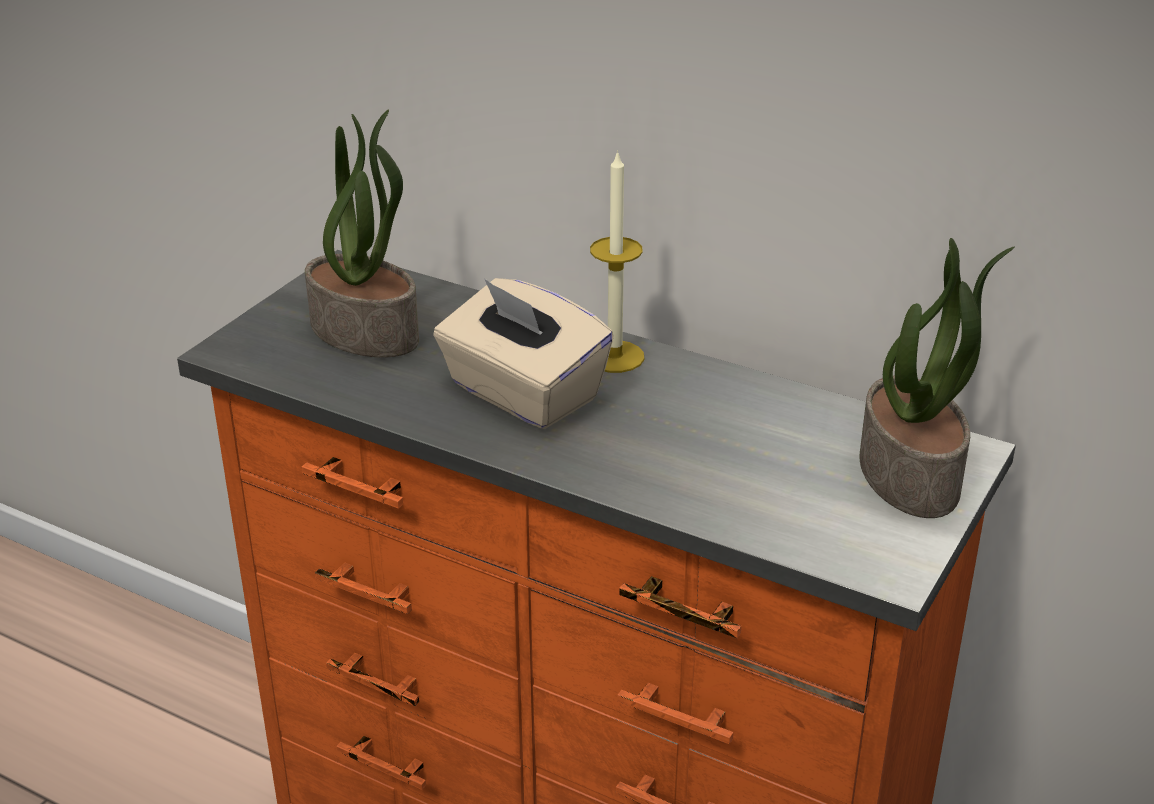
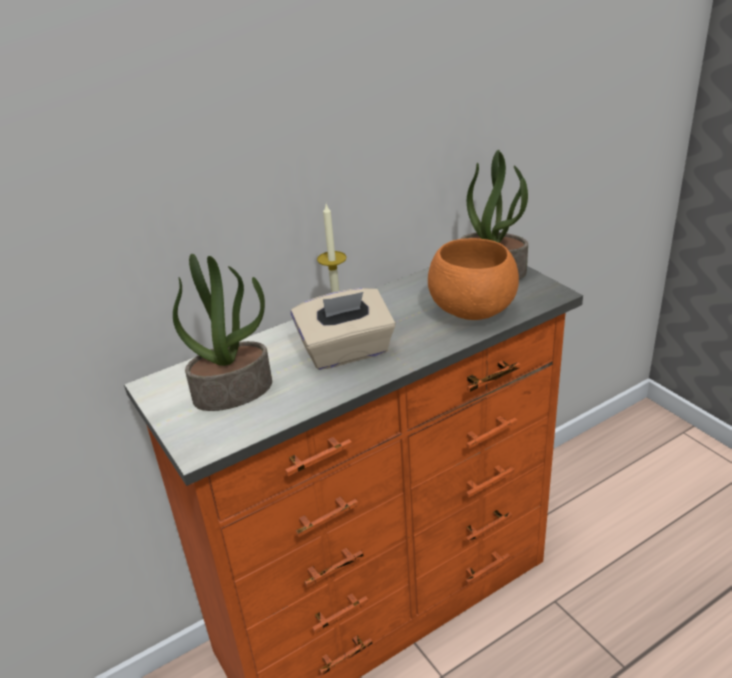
camera: 60 degrees left, 0 degrees up
(736, 486) = (472, 312): none -> orange bowl

